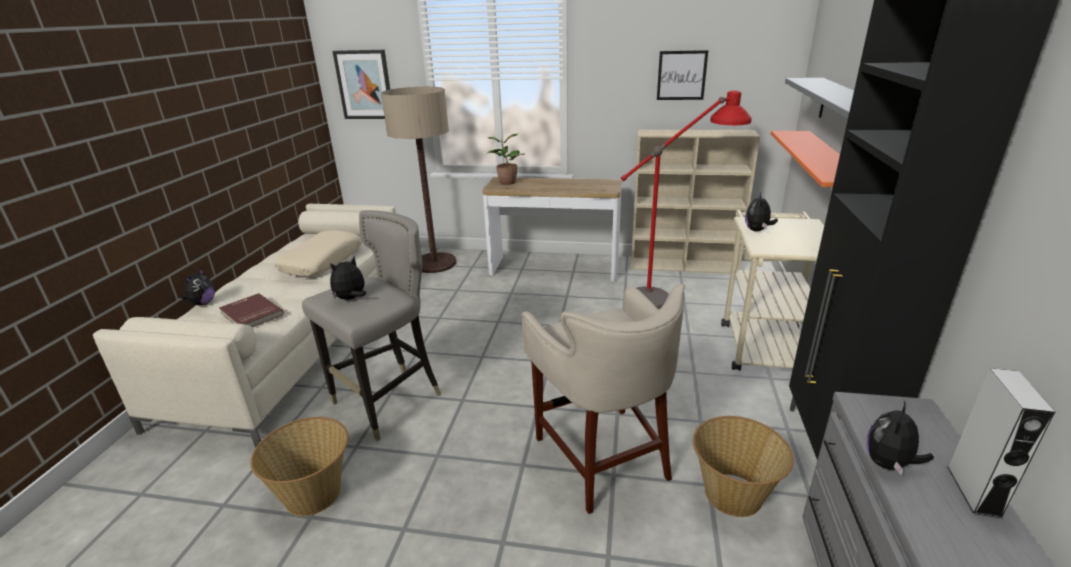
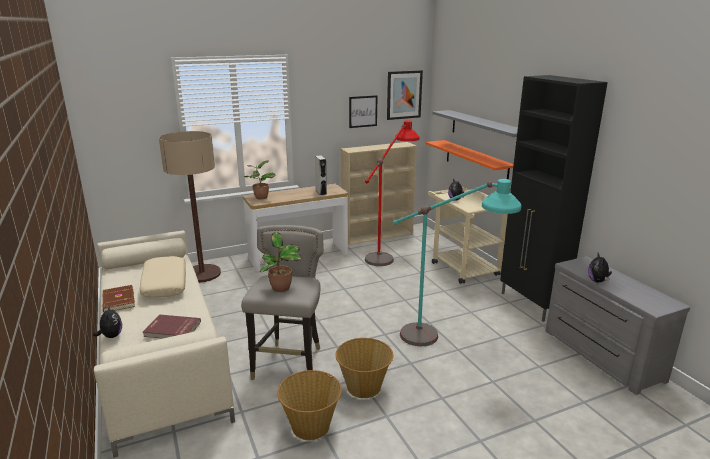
camera: 35 degrees left, 5 degrees down
(259, 268) = (118, 301): none -> brown book
(351, 299) = (281, 288): plush toy -> potted plant
(364, 85) = (120, 134): picture -> picture (404, 95)
(603, 455) = (444, 343): beige stool -> turquoise floor lamp
(733, 495) = (515, 337): basket -> basket (364, 387)
(973, 491) = (626, 280): grey speaker -> grey speaker (321, 192)

